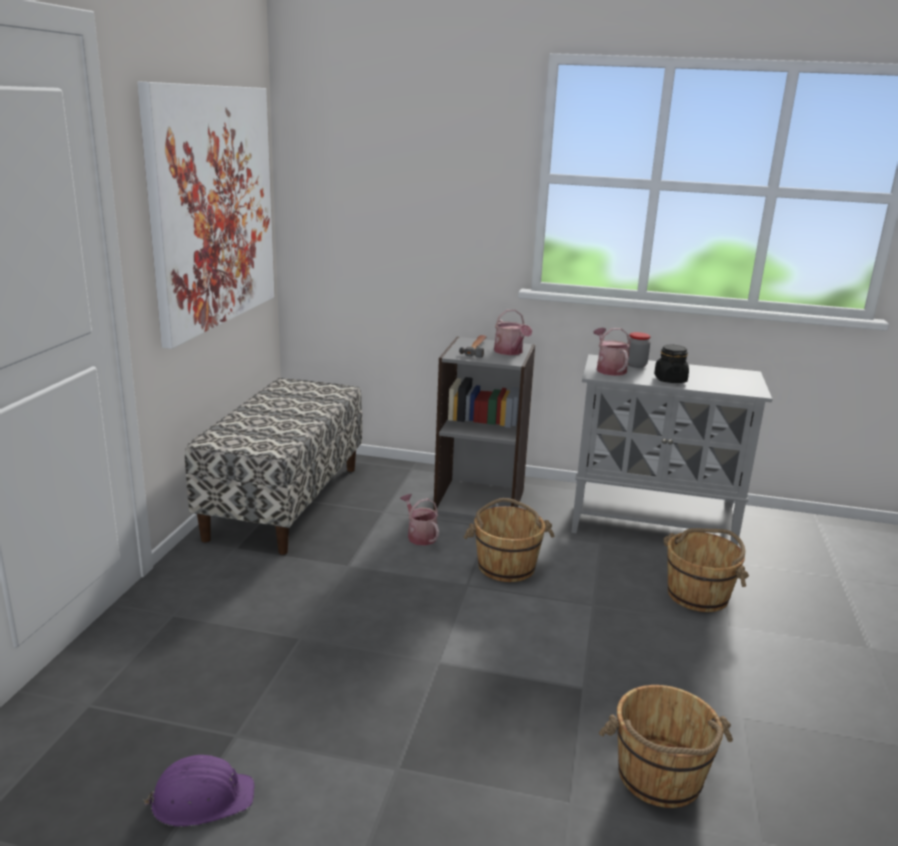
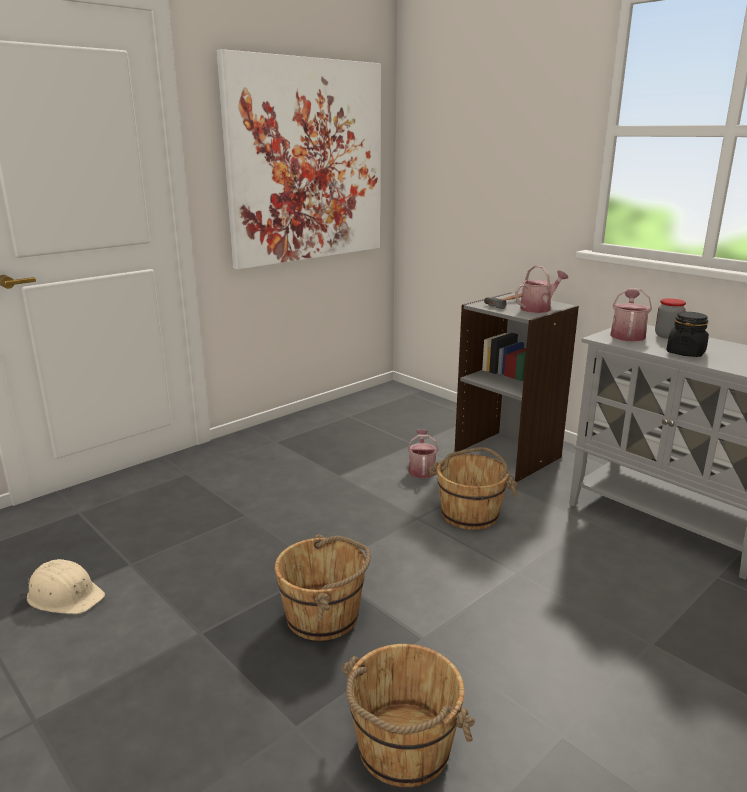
camera: 35 degrees right, 0 degrees up
(202, 799) = (65, 595): purple hard hat -> beige hard hat
(284, 501) = (346, 419): bench -> none
(510, 352) = (538, 308): watering can -> watering can turned 135 degrees counterclockwise
(698, 595) = (650, 602): brown bucket -> brown bucket (324, 616)

